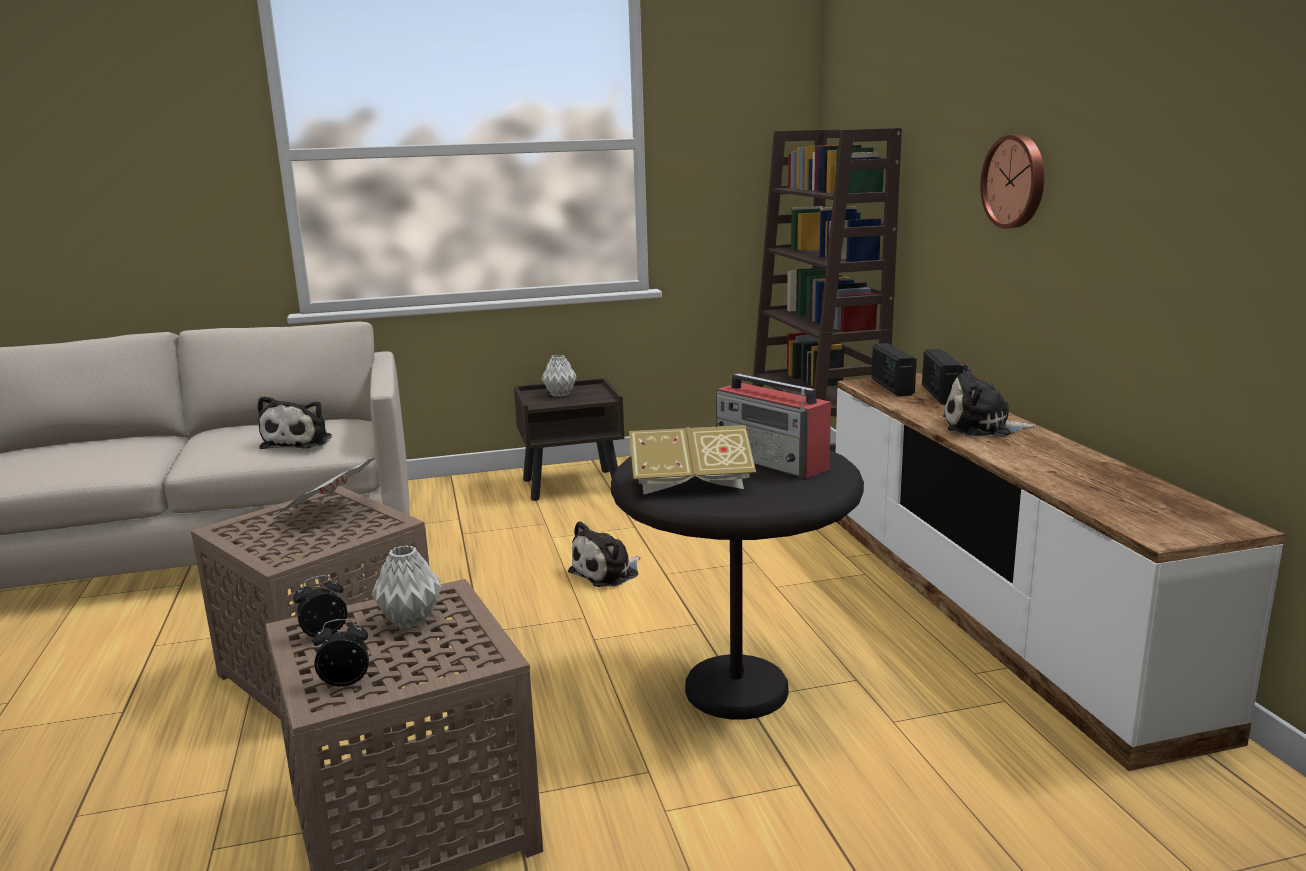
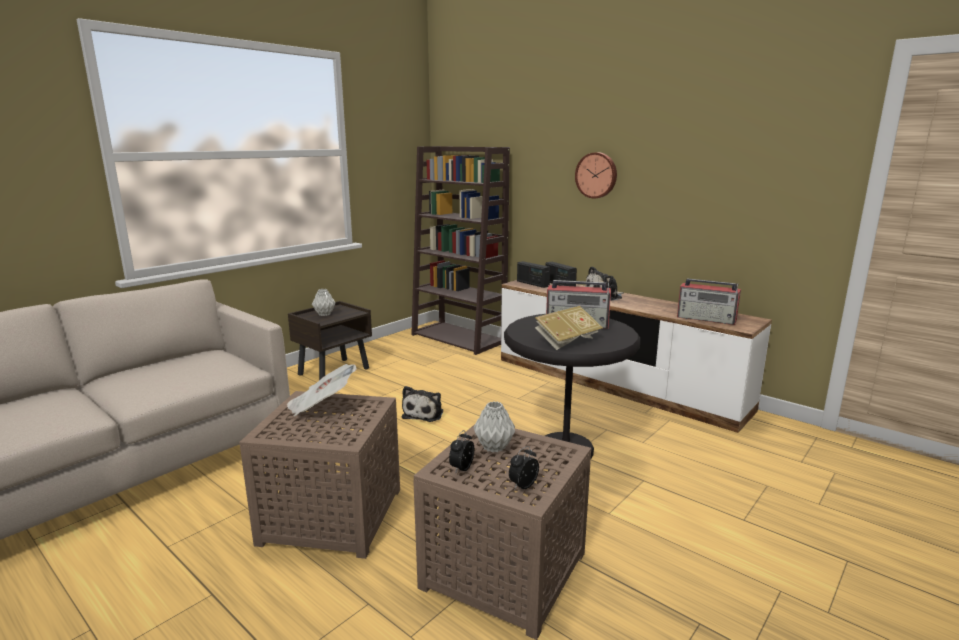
camera: 35 degrees left, 0 degrees up
(299, 442) = (202, 371): plush toy -> none
(1114, 504) = (707, 319): none -> radio

